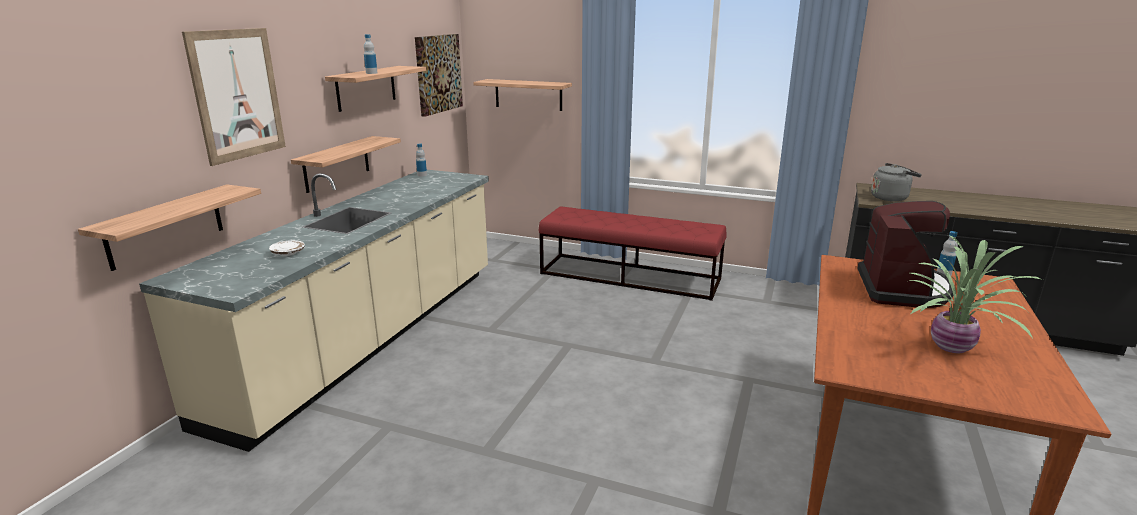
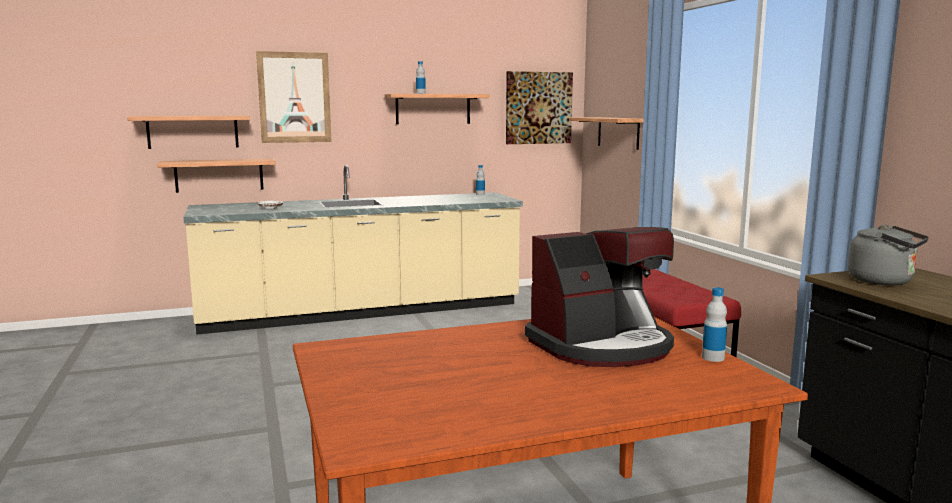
camera: 50 degrees right, 10 degrees down
(337, 164) = (386, 166): shelf -> shelf (193, 132)
(952, 348) = (456, 381): potted plant -> none

